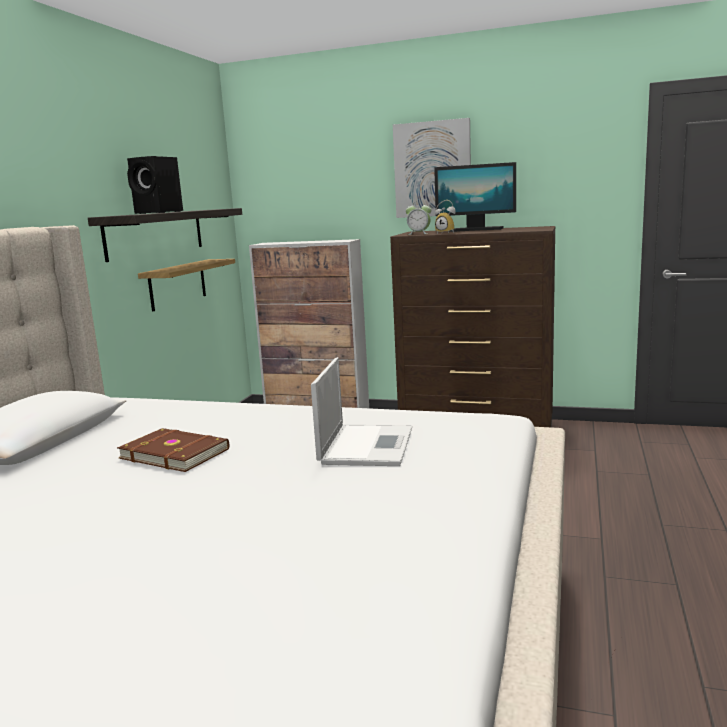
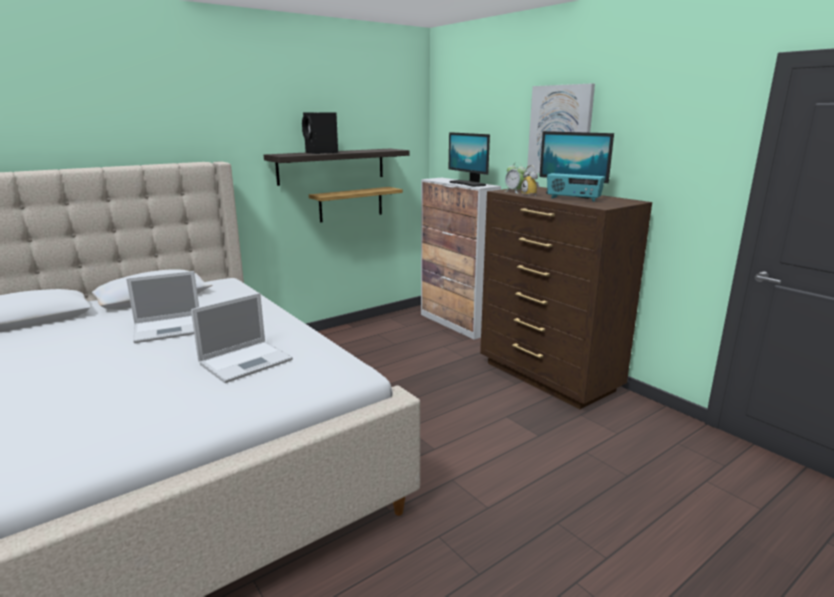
camera: 35 degrees right, 5 degrees up
(175, 453) = (170, 328): brown book -> laptop
(321, 241) = (468, 184): none -> monitor
(493, 230) = (573, 199): none -> radio

